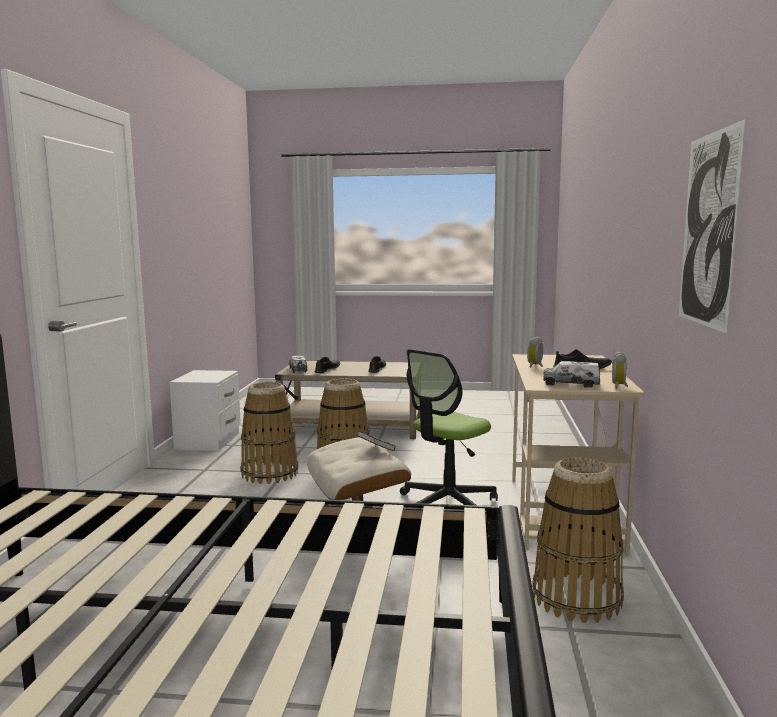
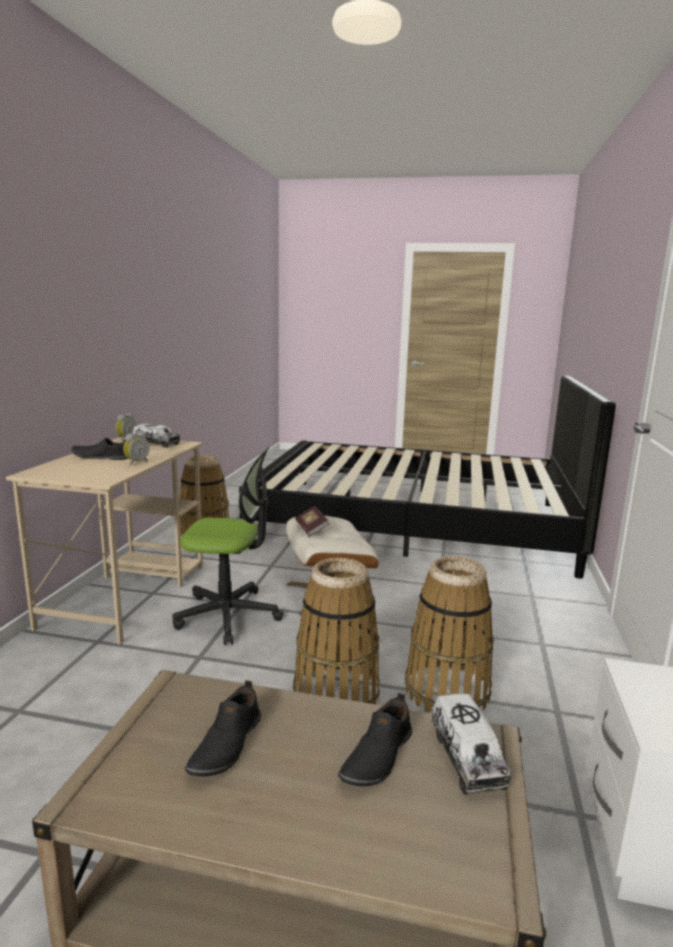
camera: 175 degrees left, 5 degrees up
(447, 503) = (228, 615): office chair -> office chair turned 45 degrees clockwise
(708, 230) = (162, 315): picture -> none

